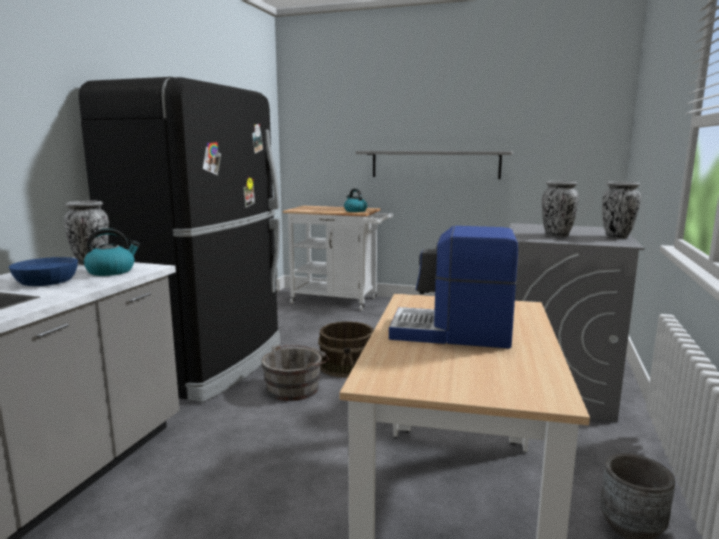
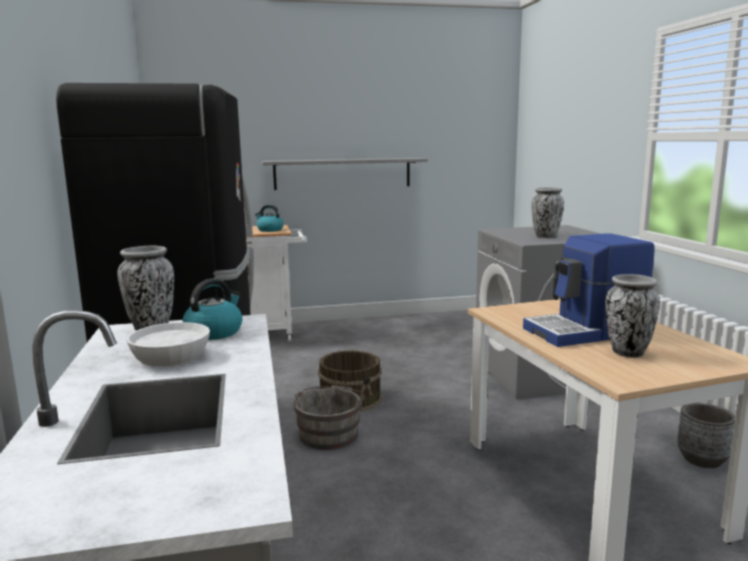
camera: 30 degrees left, 0 degrees up
(47, 281) = (172, 357): blue bowl -> white bowl
(616, 237) = (587, 233): vase -> vase (627, 352)

